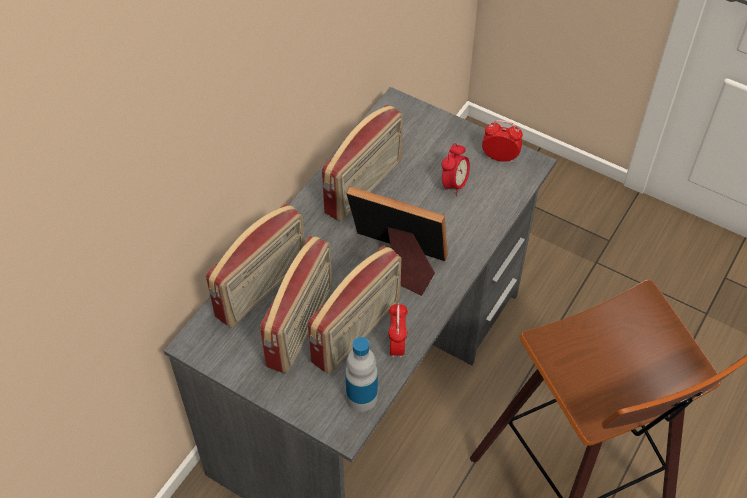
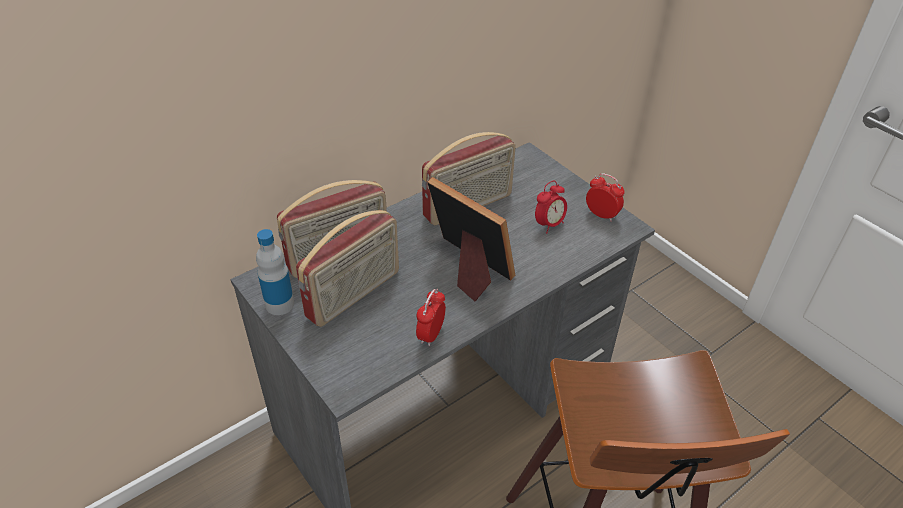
camera: 20 degrees right, 10 degrees down
(357, 332) = (401, 314): radio -> none
(361, 397) = (375, 368): bottle -> bottle (279, 304)

